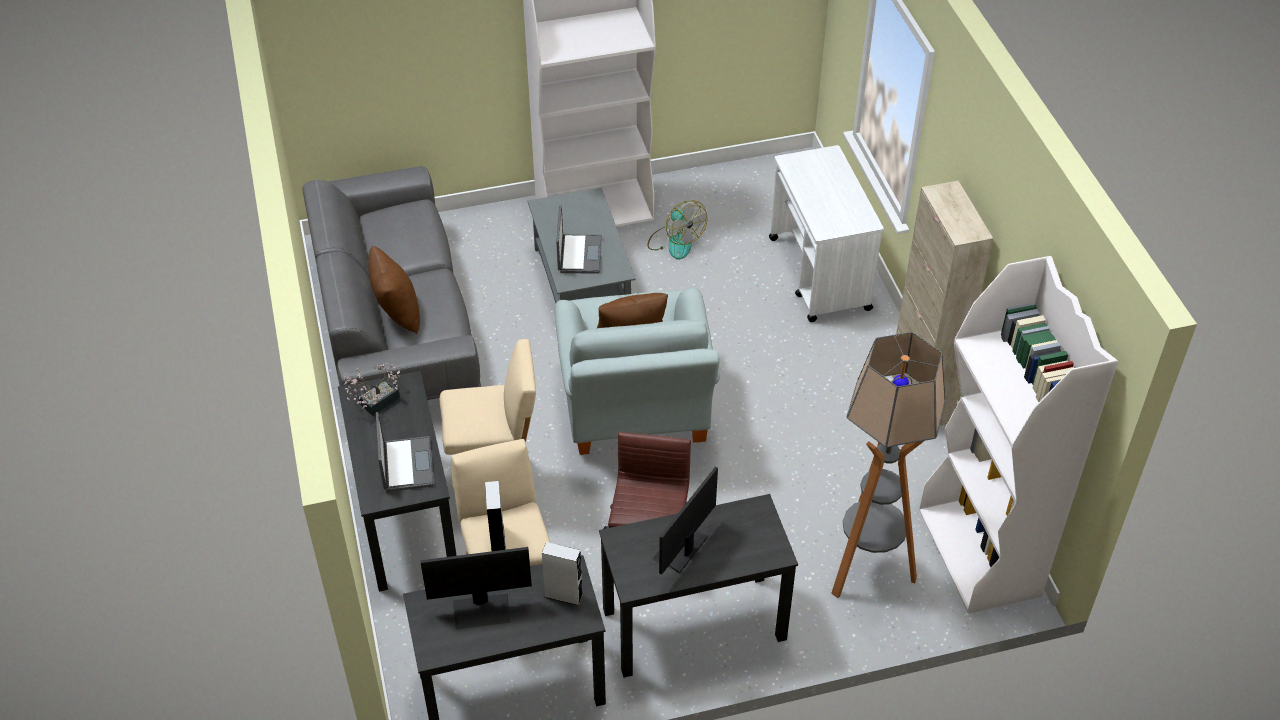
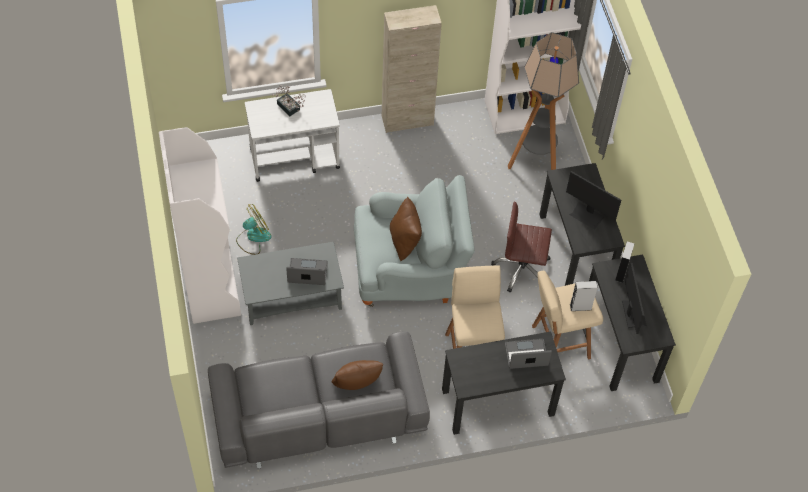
camera: 90 degrees left, 10 degrees up
(375, 403) = (473, 375): potted plant -> potted plant (290, 109)

